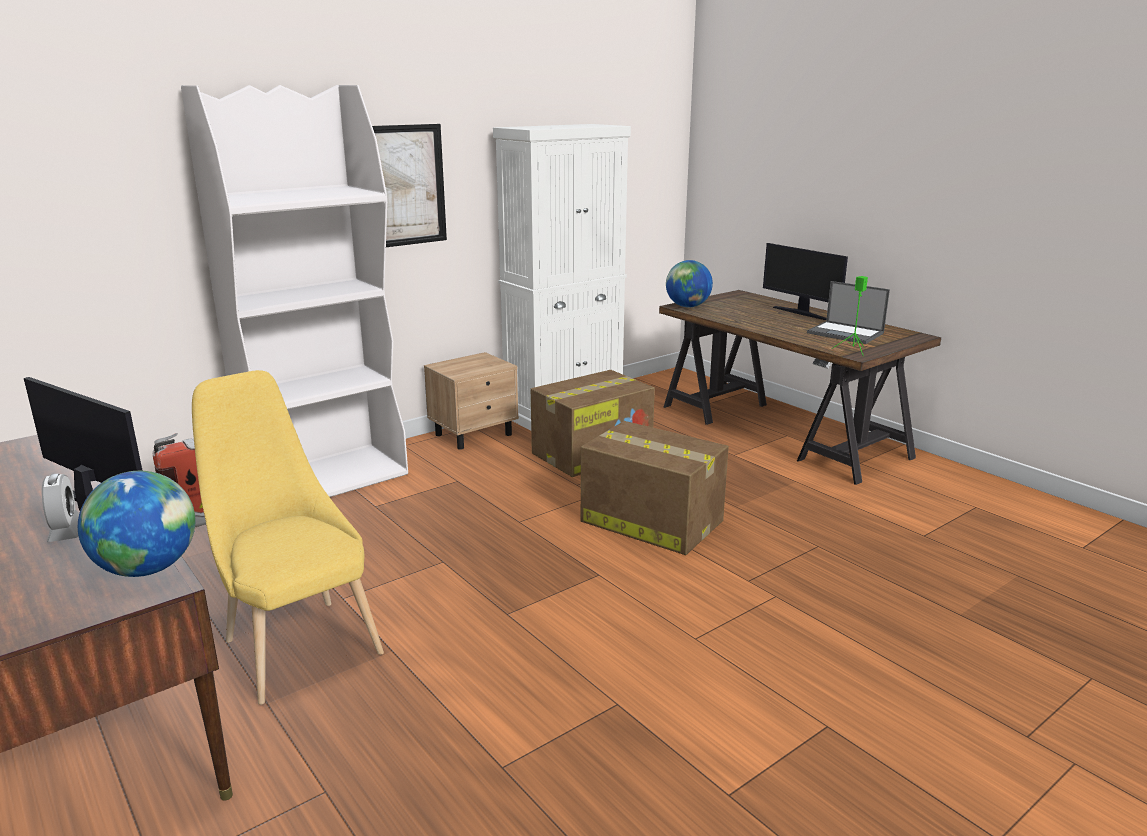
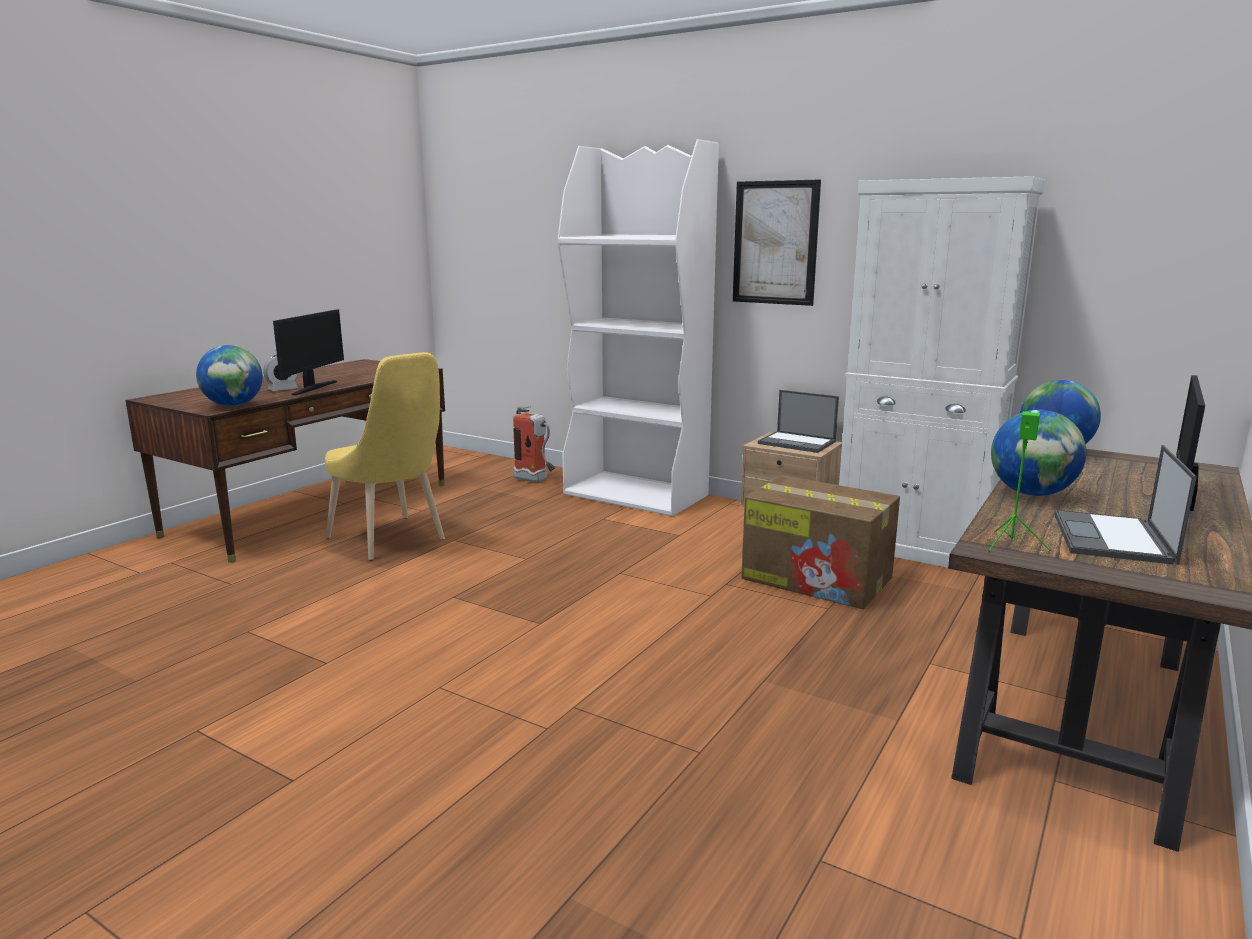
camera: 70 degrees right, 5 degrees down
(296, 643) = (391, 540): yellow chair -> yellow chair turned 105 degrees clockwise
(471, 363) = (798, 443): none -> laptop
(650, 520) = (675, 632): cardboard box -> none
(768, 328) = (1032, 494): none -> globe

